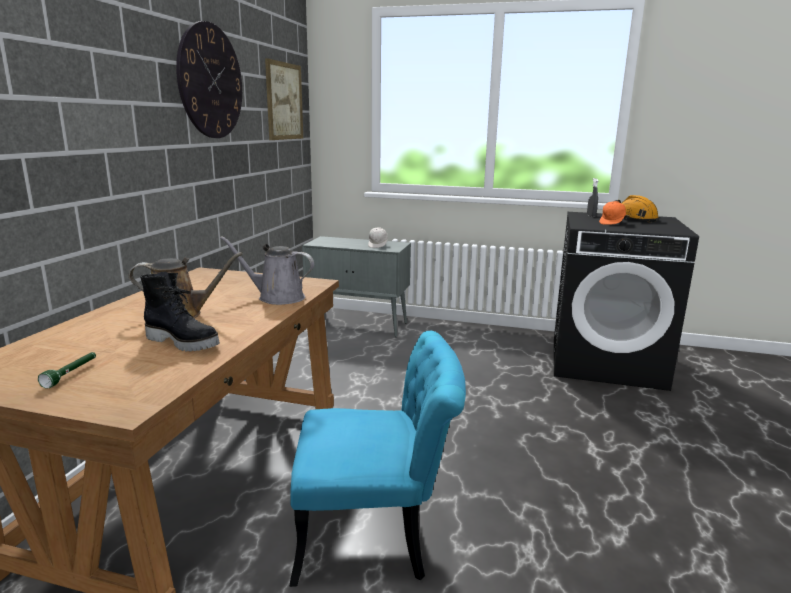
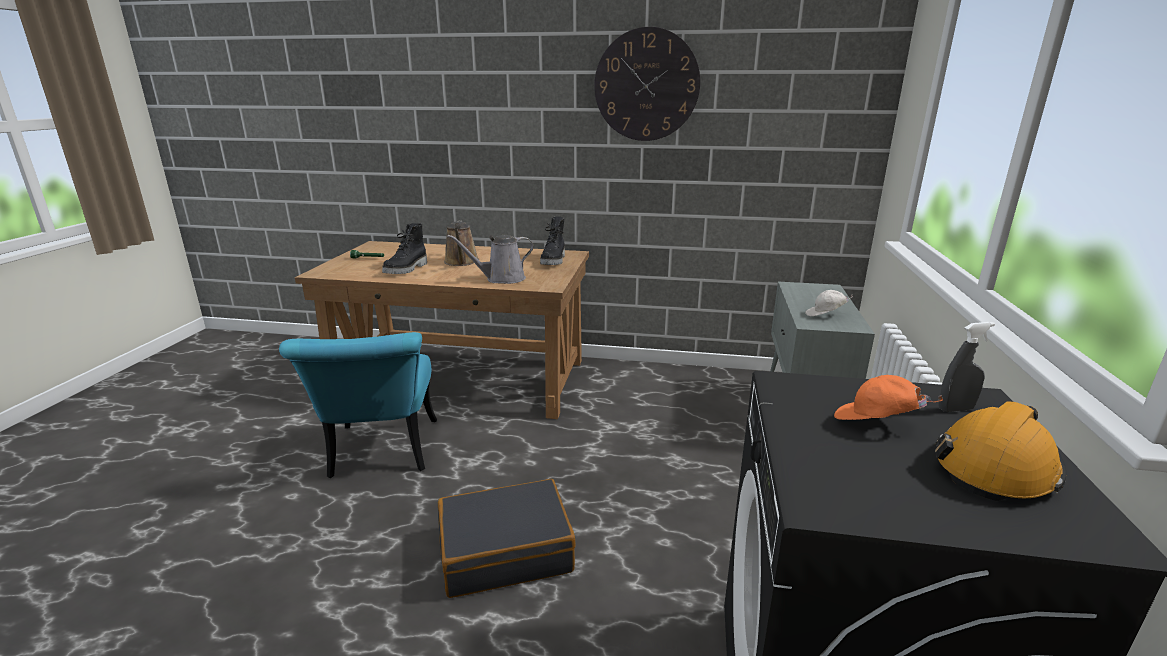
camera: 85 degrees right, 5 degrees up
(225, 278) = (554, 261): none -> black boot
(277, 297) = (501, 279): grey watering can -> grey watering can turned 120 degrees counterclockwise
(284, 101) = (809, 99): picture -> none
(526, 445) = (505, 551): none -> black suitcase

